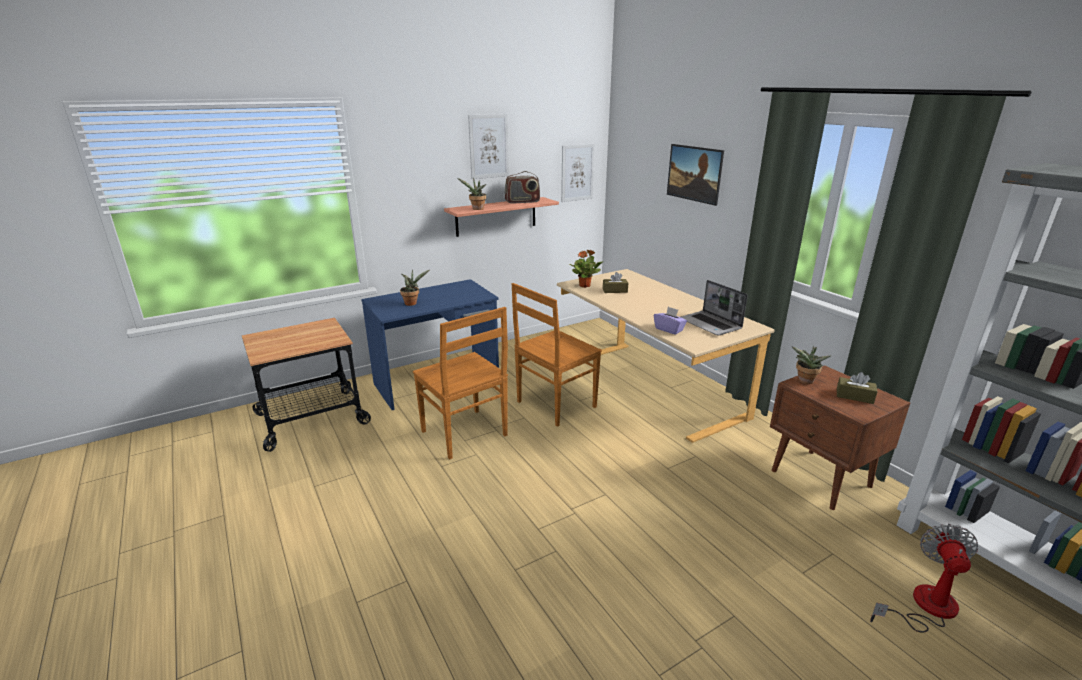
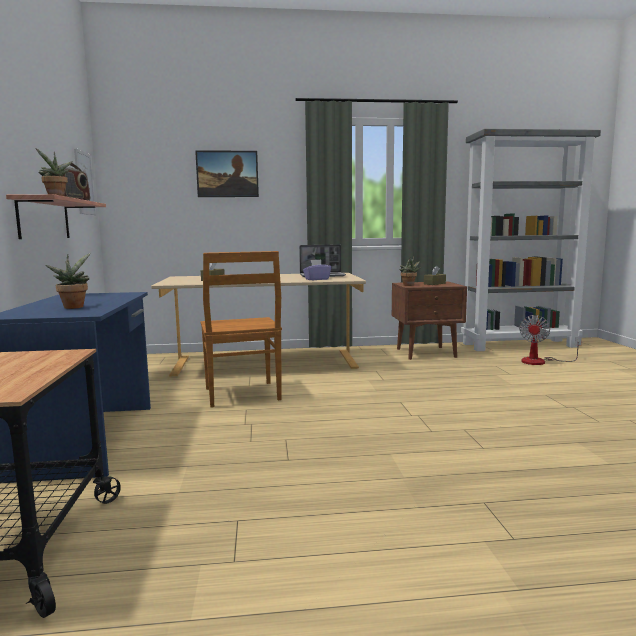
camera: 65 degrees left, 15 degrees down
(465, 434) = (239, 439): brown chair -> none
(488, 146) = (31, 124): picture -> none
(585, 285) = (181, 282): potted plant -> none
(924, 607) = (541, 361): fan -> fan turned 105 degrees counterclockwise

